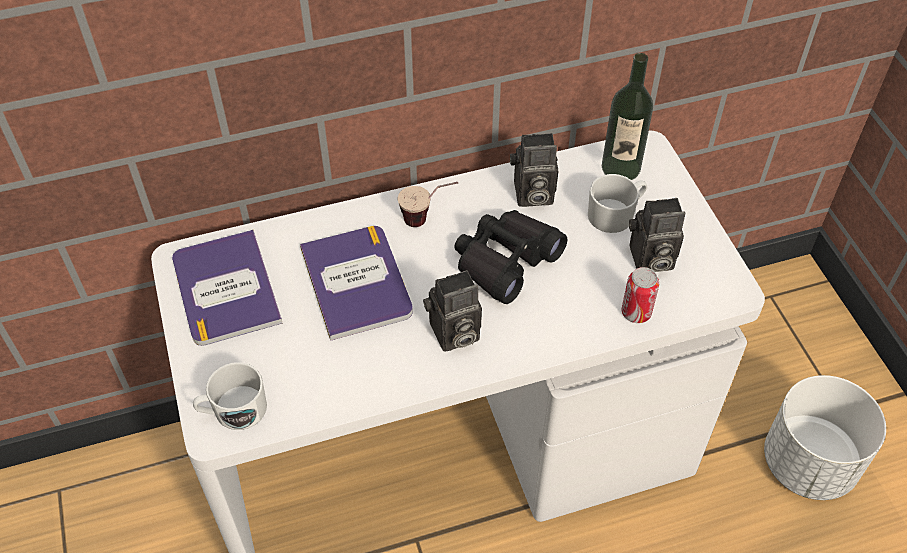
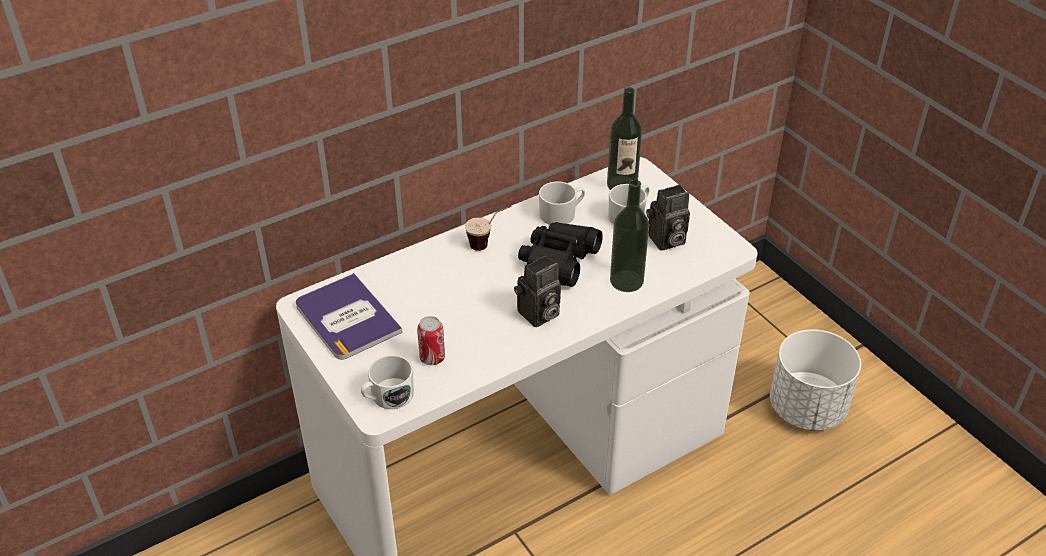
camera: 15 degrees left, 10 degrees down
(356, 282) = (449, 295): book -> none
(531, 195) = (561, 214): camera -> white mug
(580, 308) = (626, 281): none -> bottle
(636, 313) = (668, 276): can -> can (432, 358)

